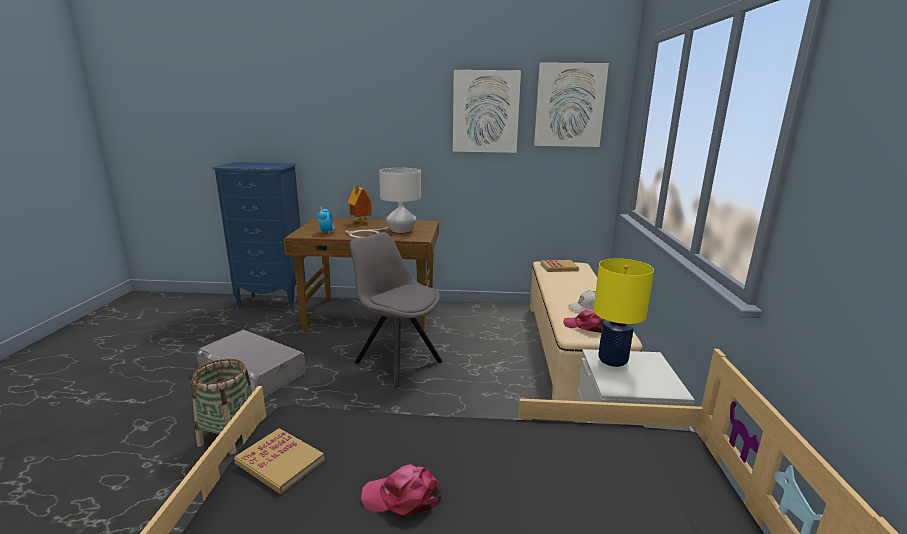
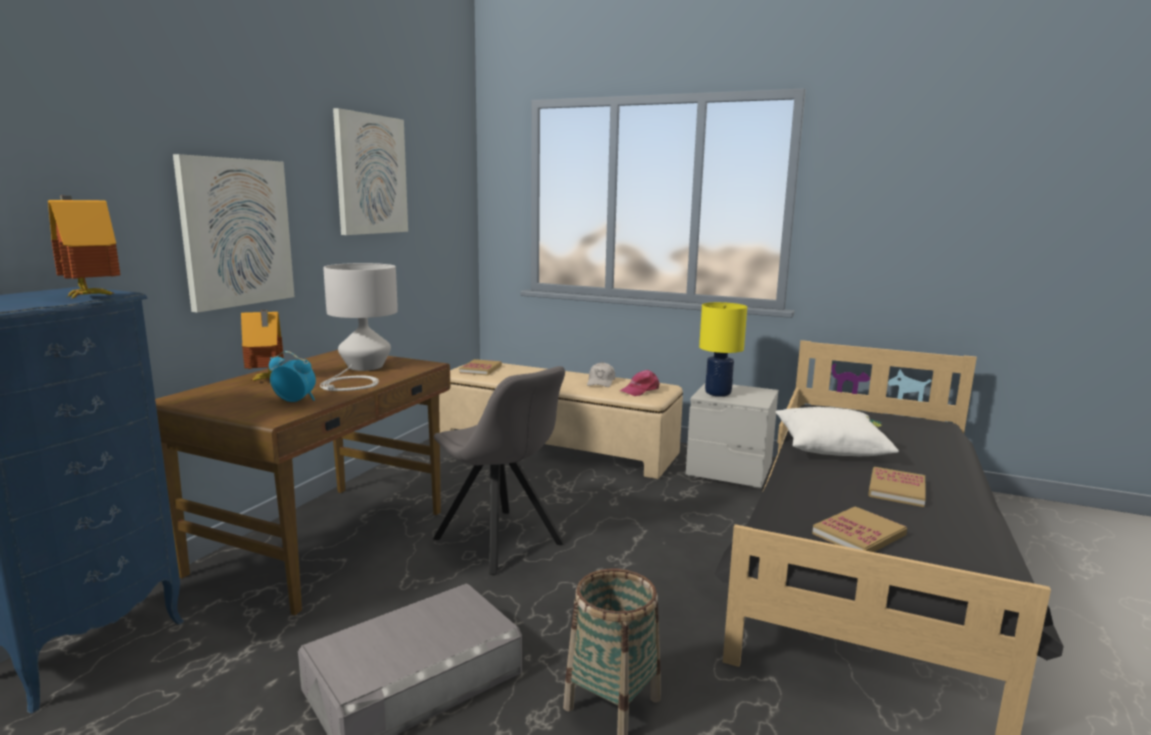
camera: 70 degrees left, 5 degrees down
(263, 166) = (90, 296): none -> toy house
(397, 362) = (500, 541): grey chair -> grey chair turned 105 degrees counterclockwise
(402, 497) = (896, 489): pink cap -> book
(512, 448) = (830, 448): none -> white pillow
(569, 105) = (440, 169): picture -> picture (236, 232)

